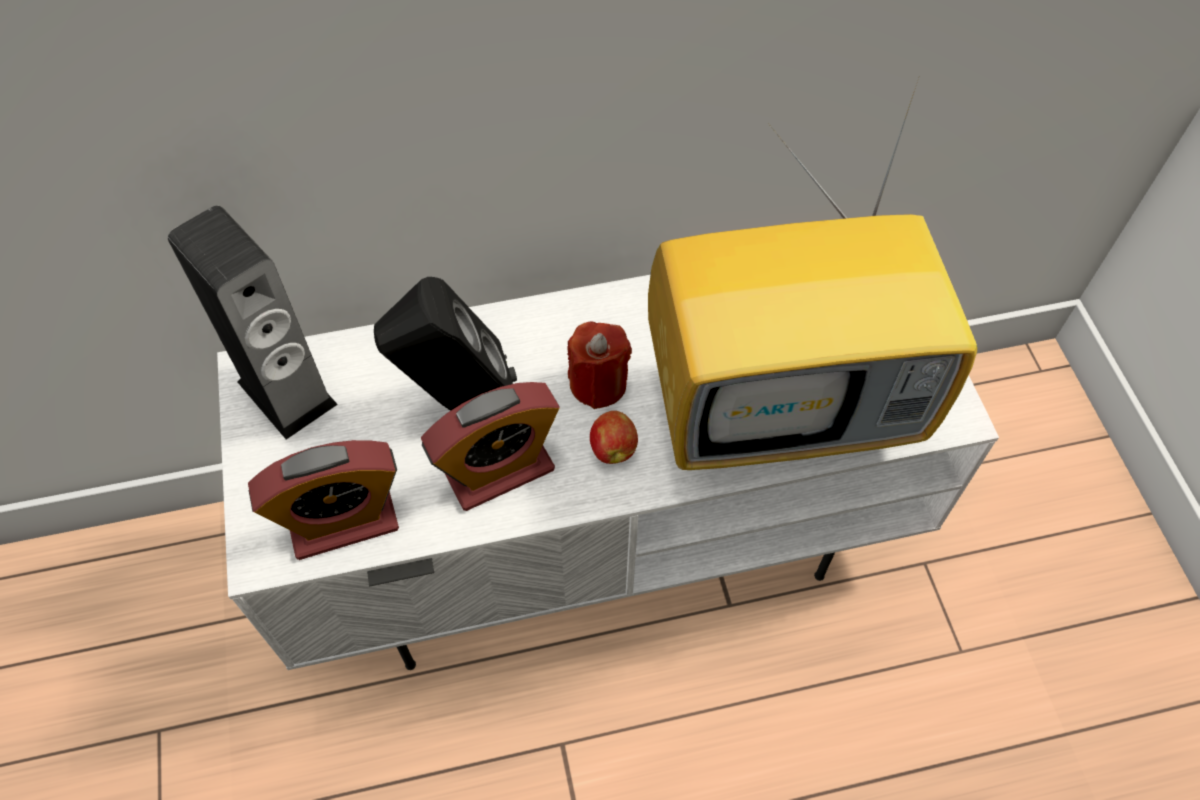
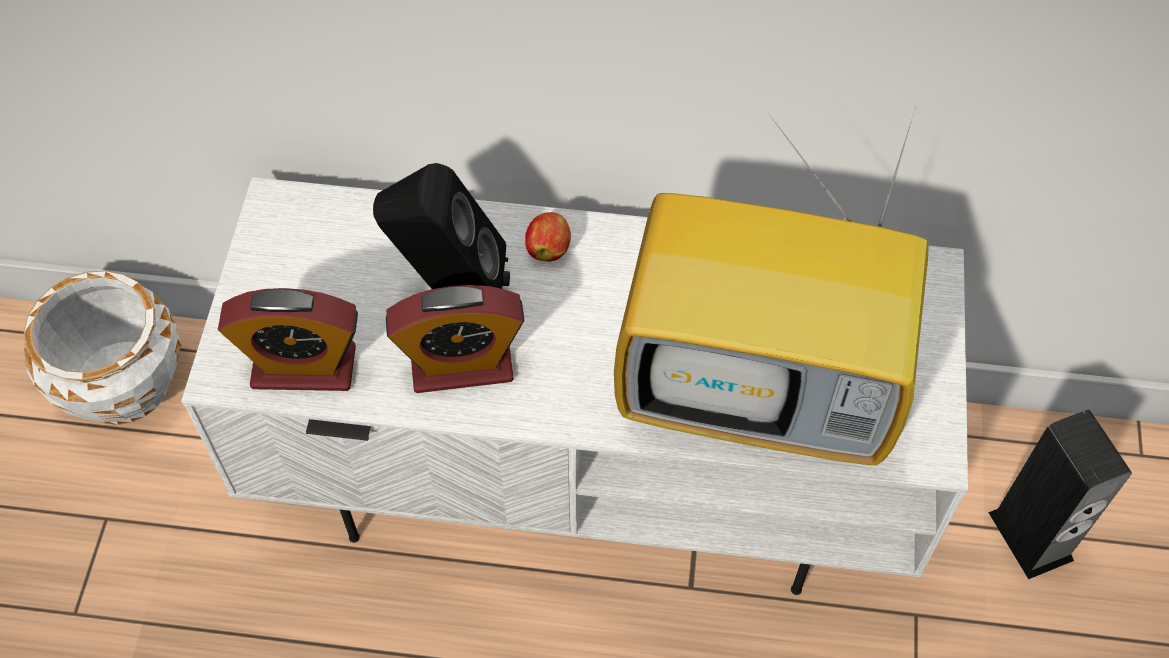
camera: 20 degrees right, 0 degrees up
(130, 593) = (124, 383): none -> white planter
(287, 393) = (299, 233): speaker -> speaker (1030, 536)
(598, 383) = (589, 313): red candle -> none
(613, 448) = (577, 378): apple -> apple (548, 249)

